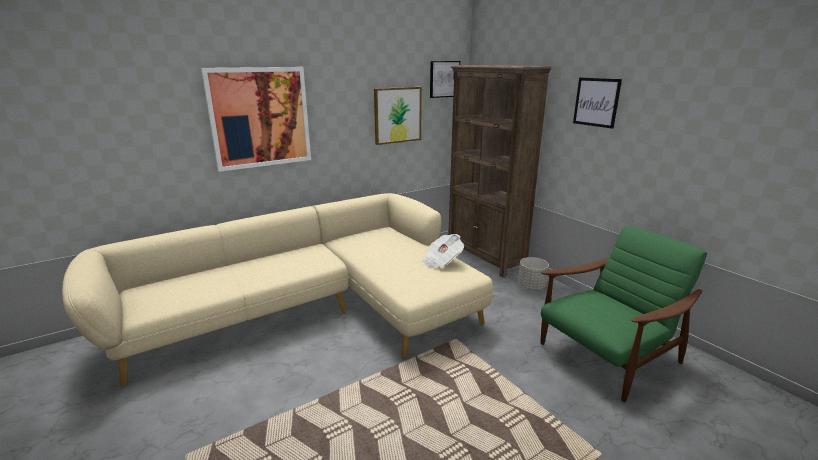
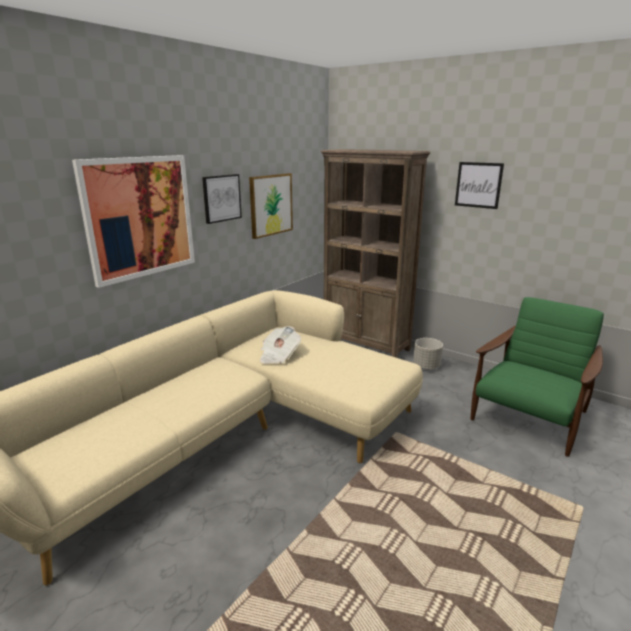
camera: 20 degrees left, 0 degrees up
(441, 261) = (366, 355): newspaper -> newspaper (279, 356)
(444, 79) = (308, 164): picture -> picture (221, 198)

